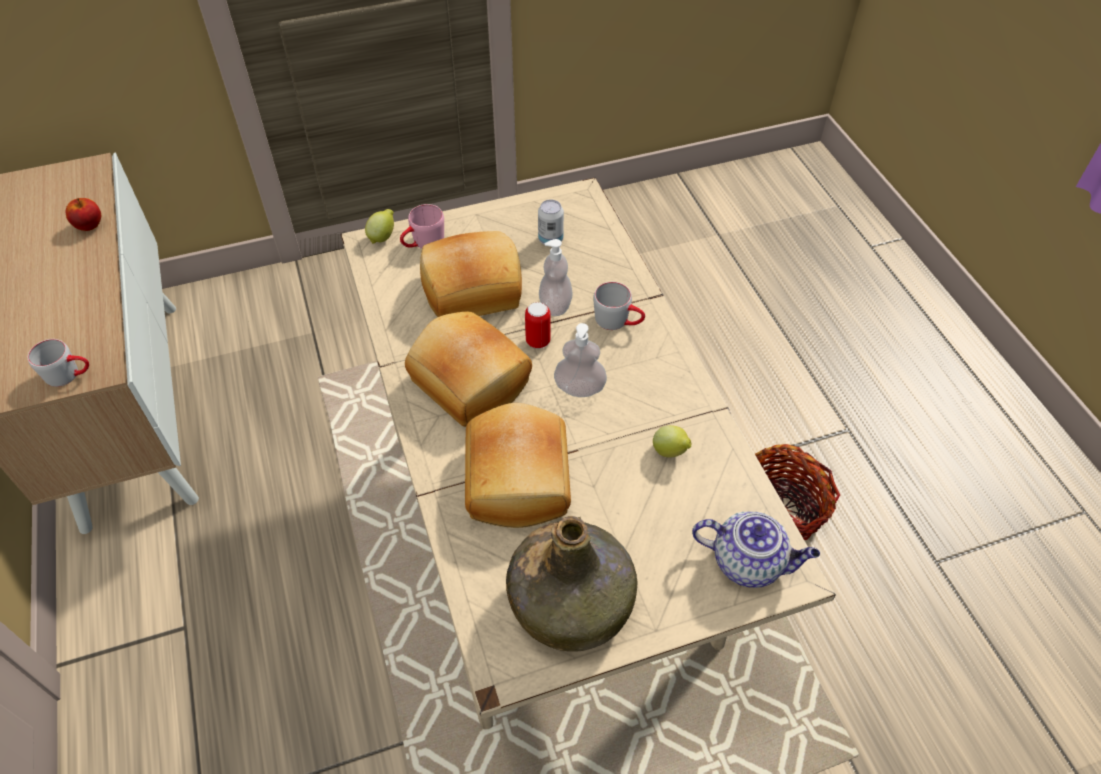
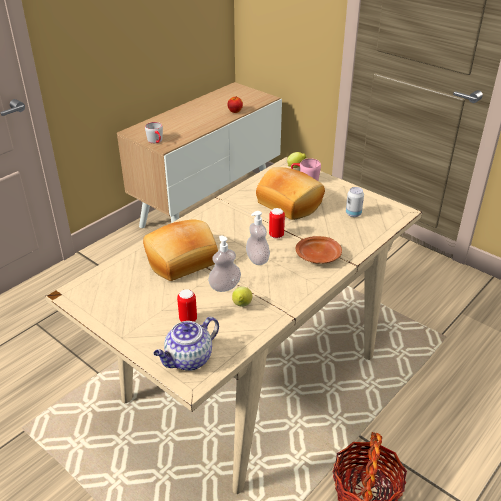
camera: 60 degrees right, 15 degrees down
(468, 383) = (228, 224): bread -> none
(555, 305) = (307, 232): soap dispenser -> soap dispenser (225, 286)
(571, 603) = (120, 302): green bottle -> none
(618, 321) = (318, 256): grey mug -> brown plate
(664, 528) = (188, 319): none -> can
(749, 562) = (188, 360): teapot -> teapot turned 60 degrees clockwise

